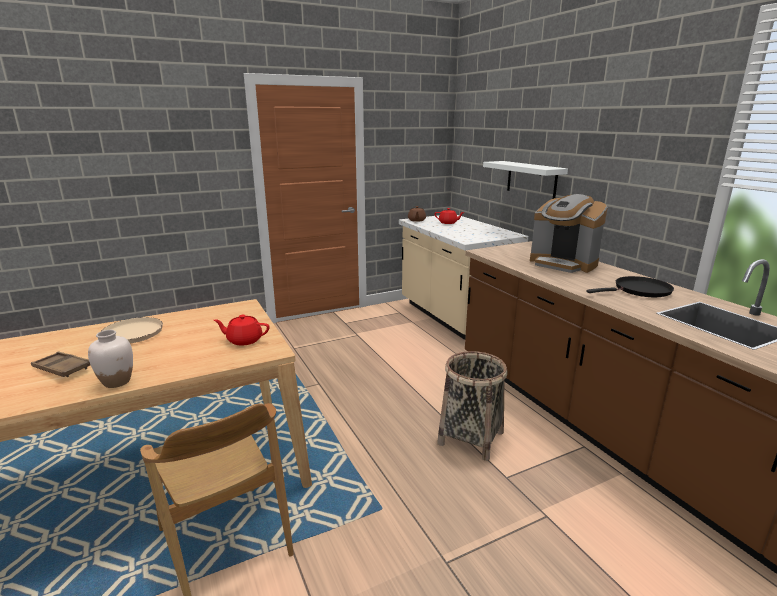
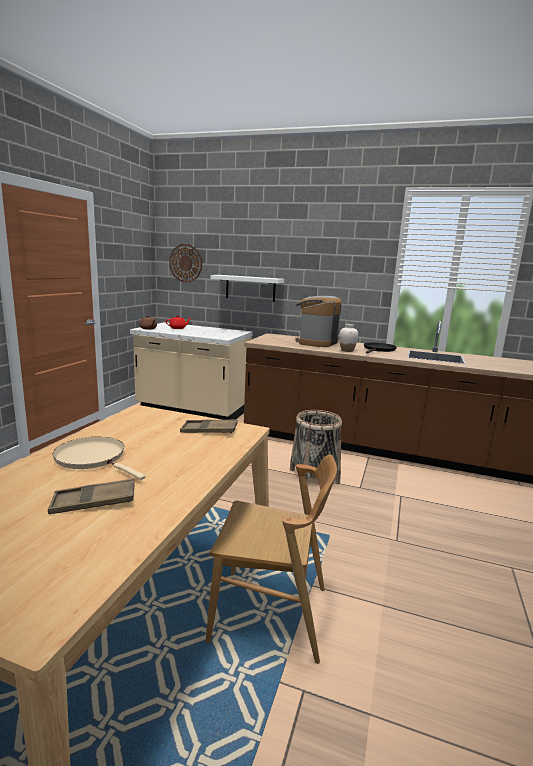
camera: 45 degrees left, 5 degrees down
(117, 382) = (185, 487): white vase -> white vase (347, 350)
(244, 340) = (209, 430): red teapot -> brown tray
(476, 146) = (186, 263): none -> wall clock
(563, 264) = (316, 342): coffee machine -> coffee machine turned 120 degrees clockwise

